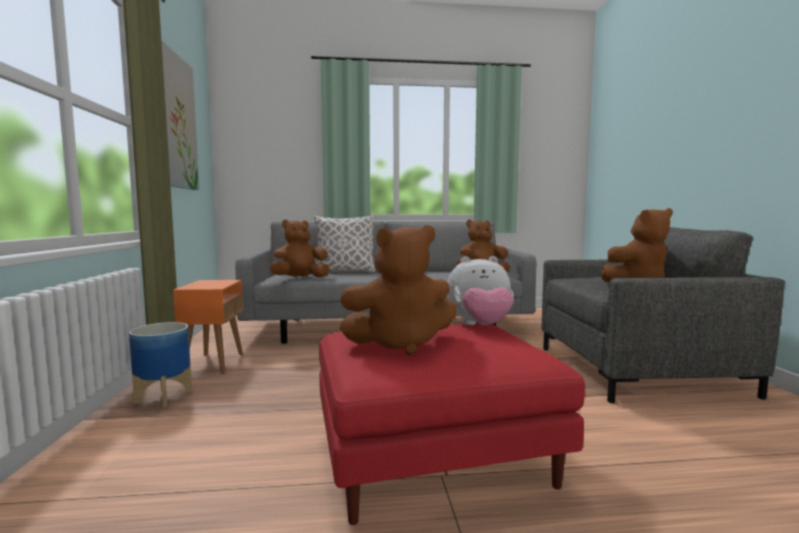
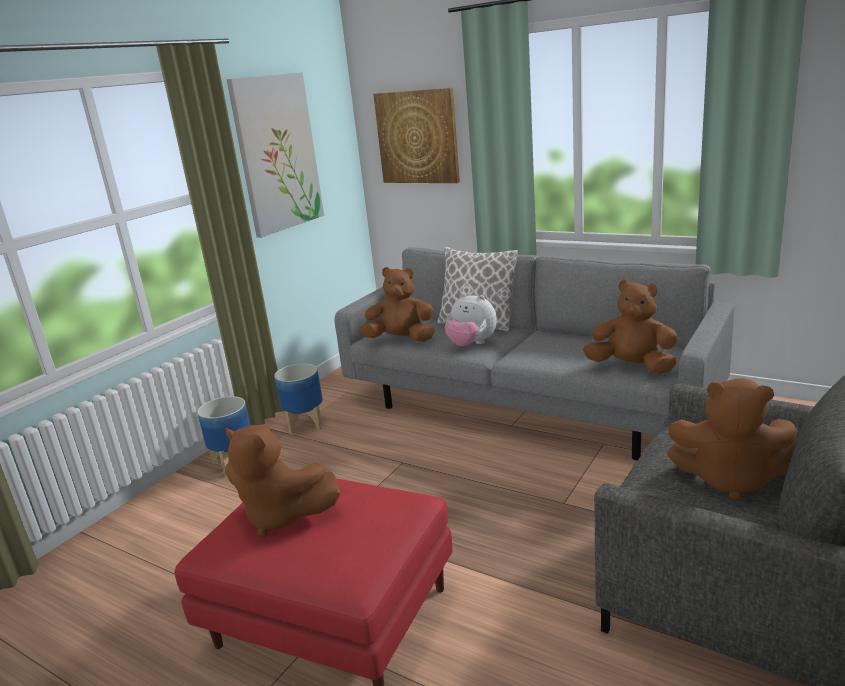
camera: 40 degrees right, 15 degrees up
(214, 363) = (305, 424): orange side table -> planter
(272, 145) = (417, 137): none -> picture
(480, 326) = (400, 505): plush toy -> plush toy (471, 344)

